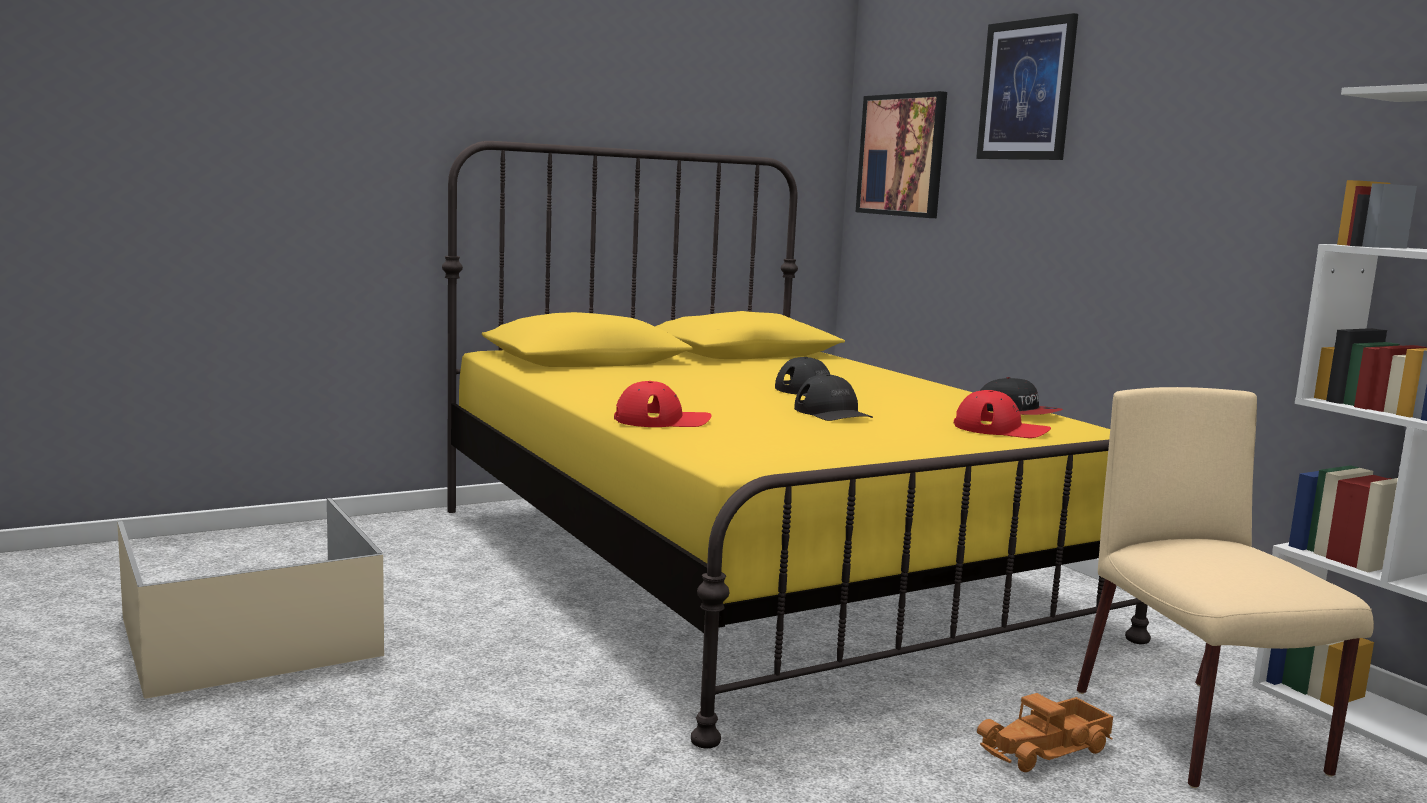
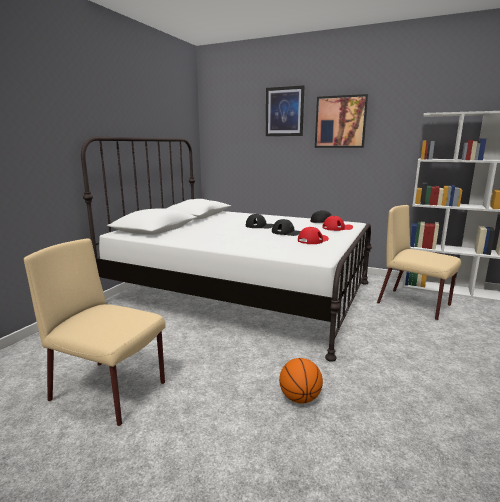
camera: 35 degrees left, 5 degrees up
(254, 636) = (110, 391): beige storage box -> beige chair
(512, 772) = (300, 398): none -> basketball
(662, 420) = (254, 247): red cap -> red cap (313, 240)
(752, 568) = (242, 293): yellow bed -> white bed
(902, 155) = (228, 135): picture -> picture (340, 122)
(1046, 749) = (398, 323): toy truck -> none

